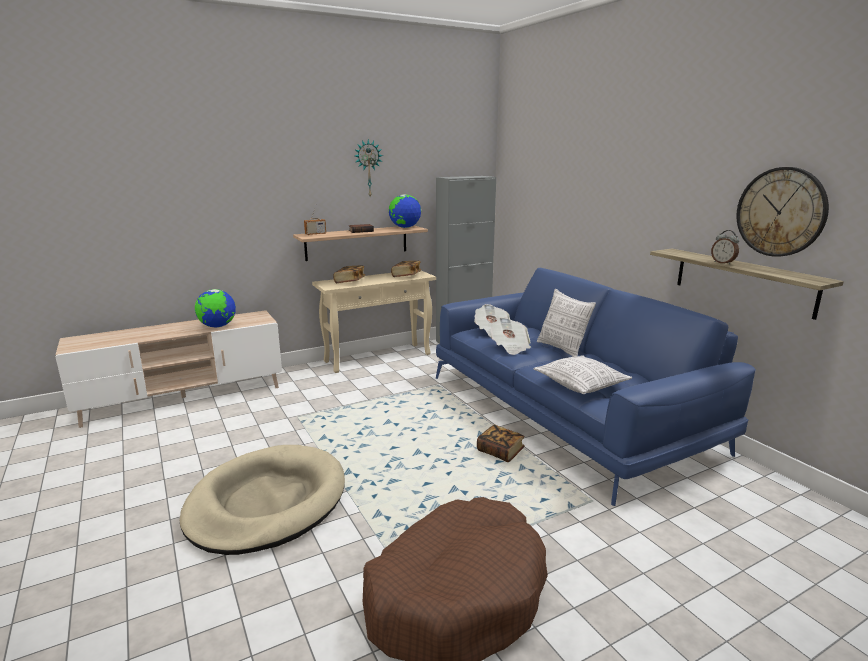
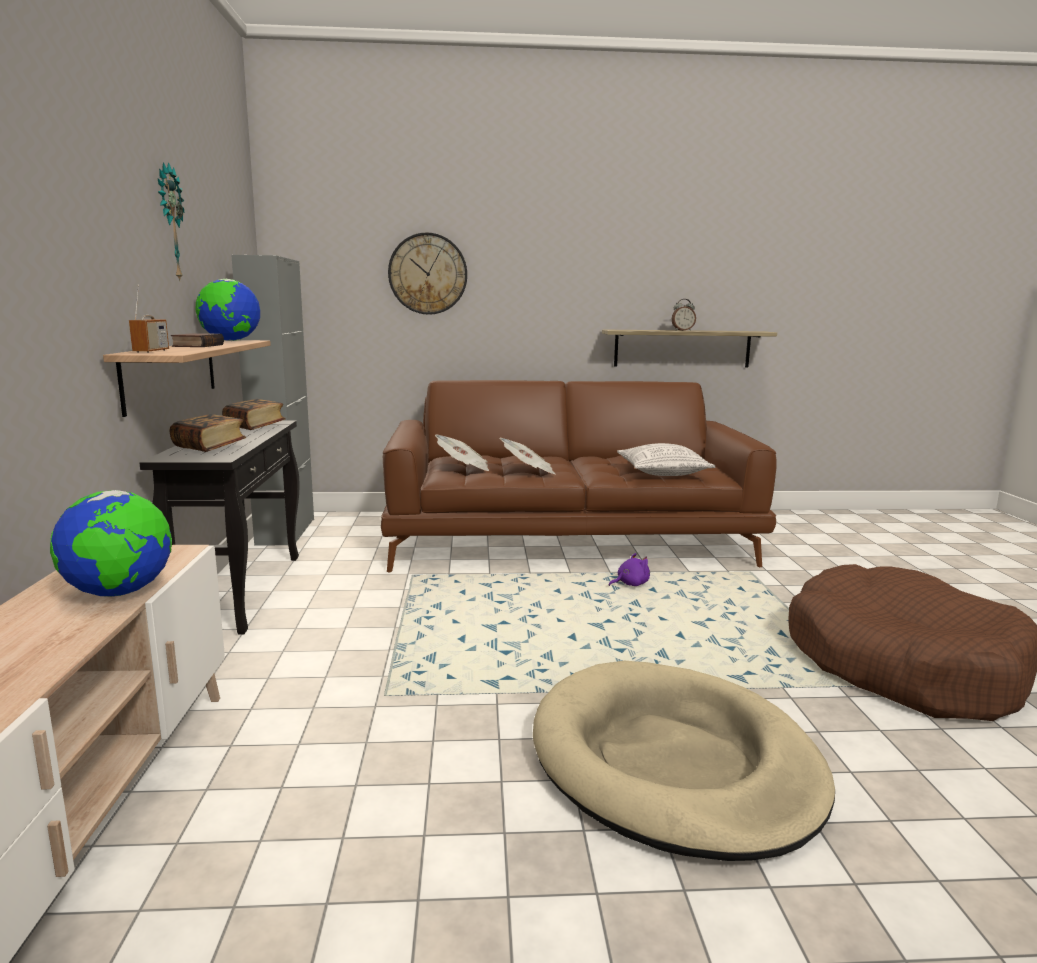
camera: 65 degrees left, 5 degrees down
(378, 358) = (242, 591): beige console table -> black console table
(500, 451) = (630, 584): book -> purple plush toy
(562, 349) = (557, 461): pillow -> none
(566, 413) = (569, 538): blue sofa -> brown sofa
(780, 212) = (709, 280): wall clock -> wall clock (428, 274)

